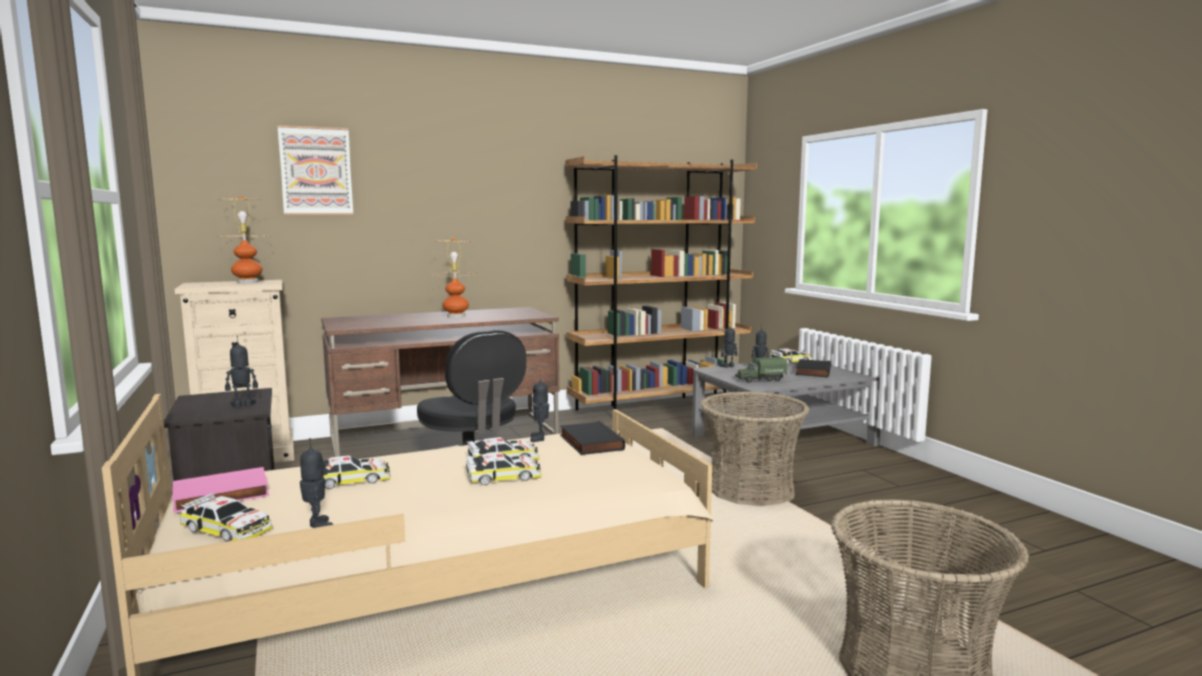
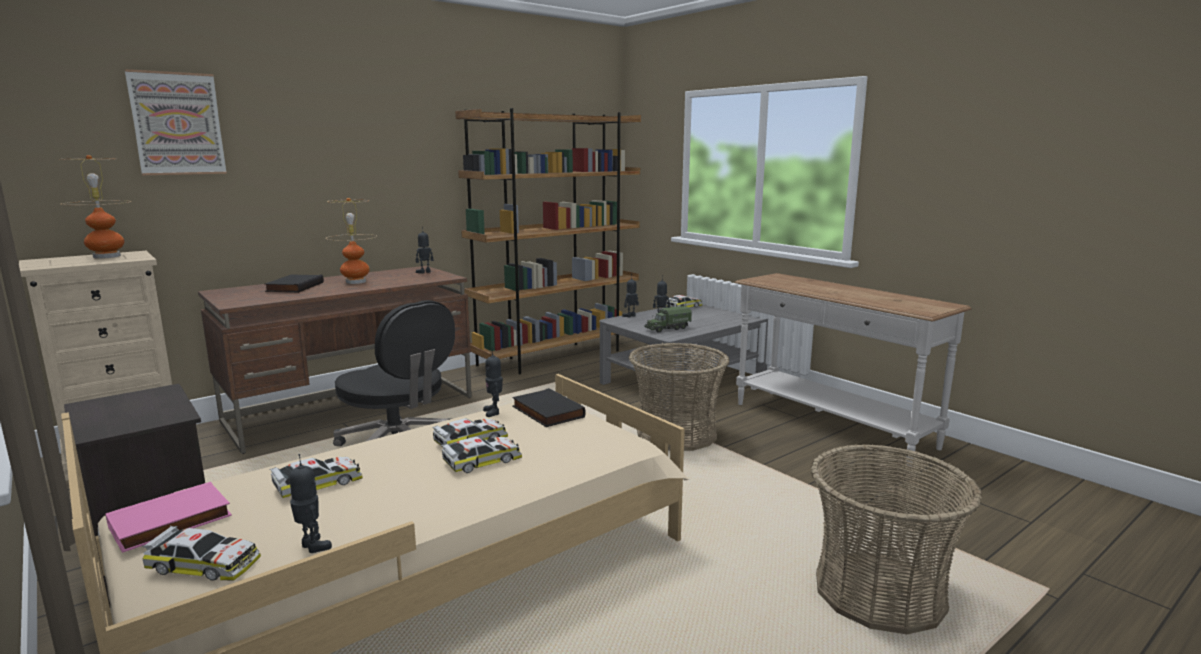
camera: 15 degrees left, 5 degrees up
(243, 405) = (159, 410): toy robot -> toy robot (425, 272)
(812, 371) = (707, 316): black book -> black book (294, 287)
(934, 497) = (830, 425): none -> white console table

